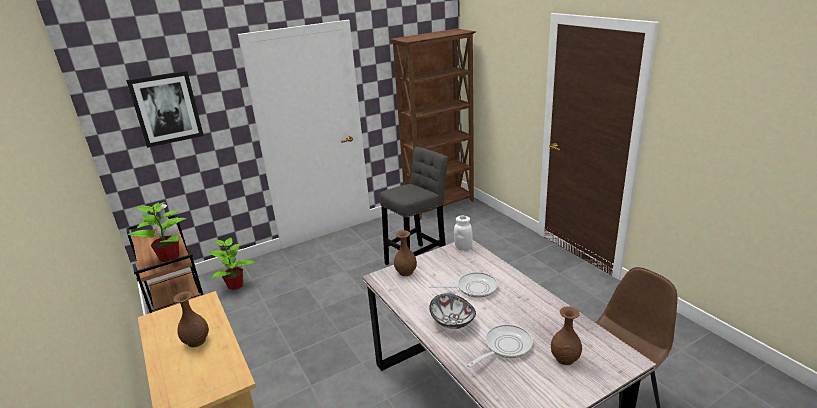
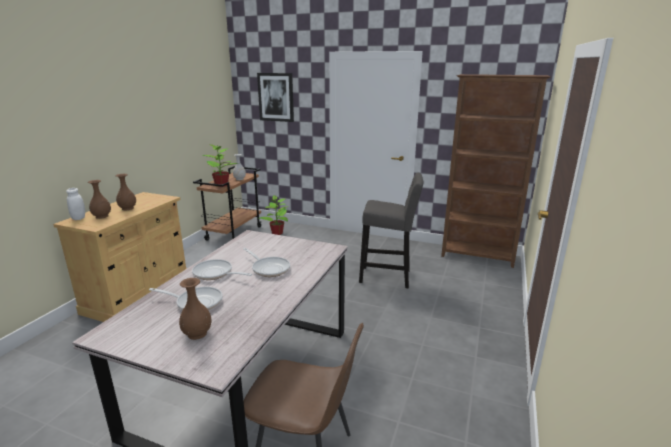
camera: 50 degrees right, 5 degrees down
(406, 272) = (266, 240): brown vase -> brown vase (102, 216)
(453, 321) = (215, 274): bowl -> frying pan
(463, 248) = (326, 248): white jar -> white jar (79, 218)

